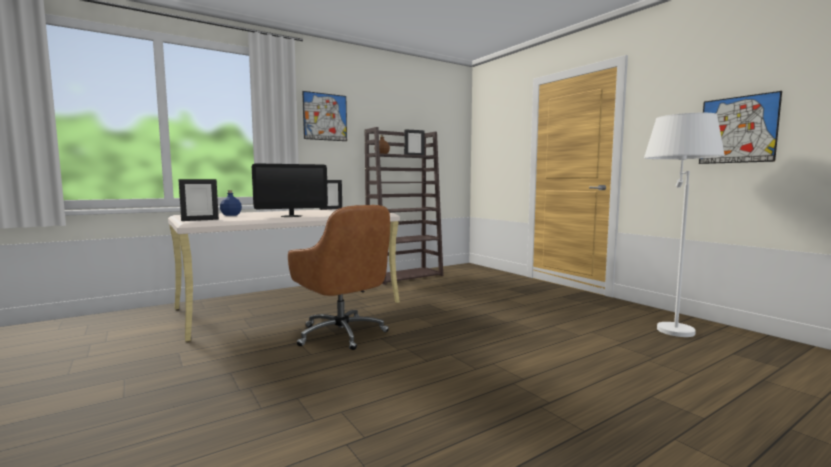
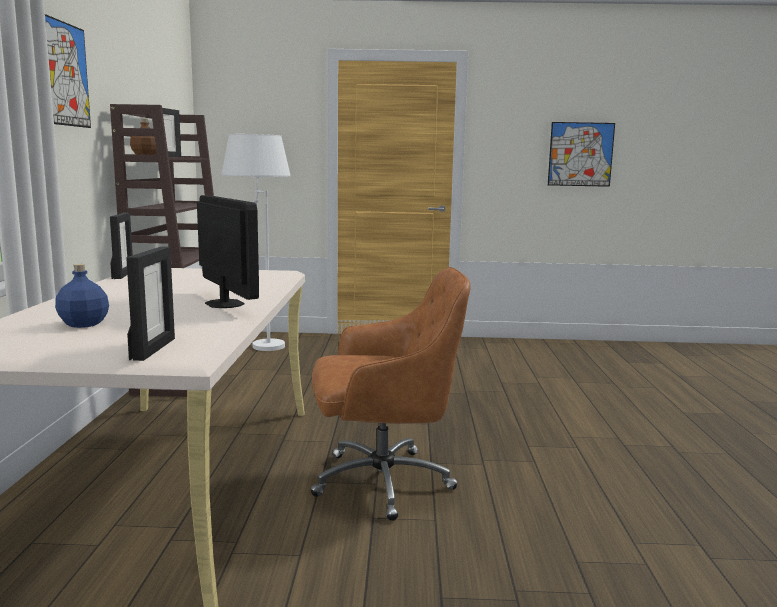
camera: 55 degrees left, 5 degrees up
(291, 216) = (224, 304): monitor -> monitor turned 45 degrees counterclockwise
(669, 325) = (552, 351): white floor lamp -> white floor lamp (259, 342)

